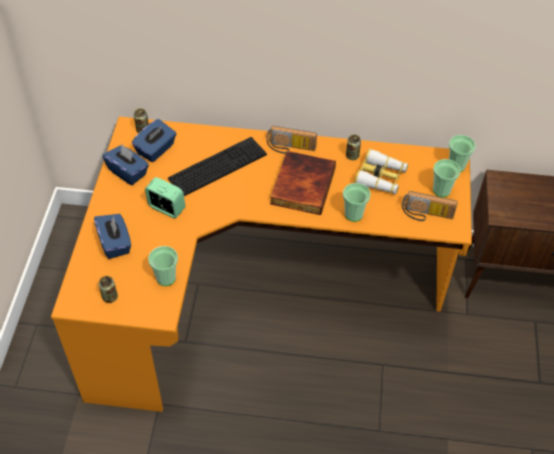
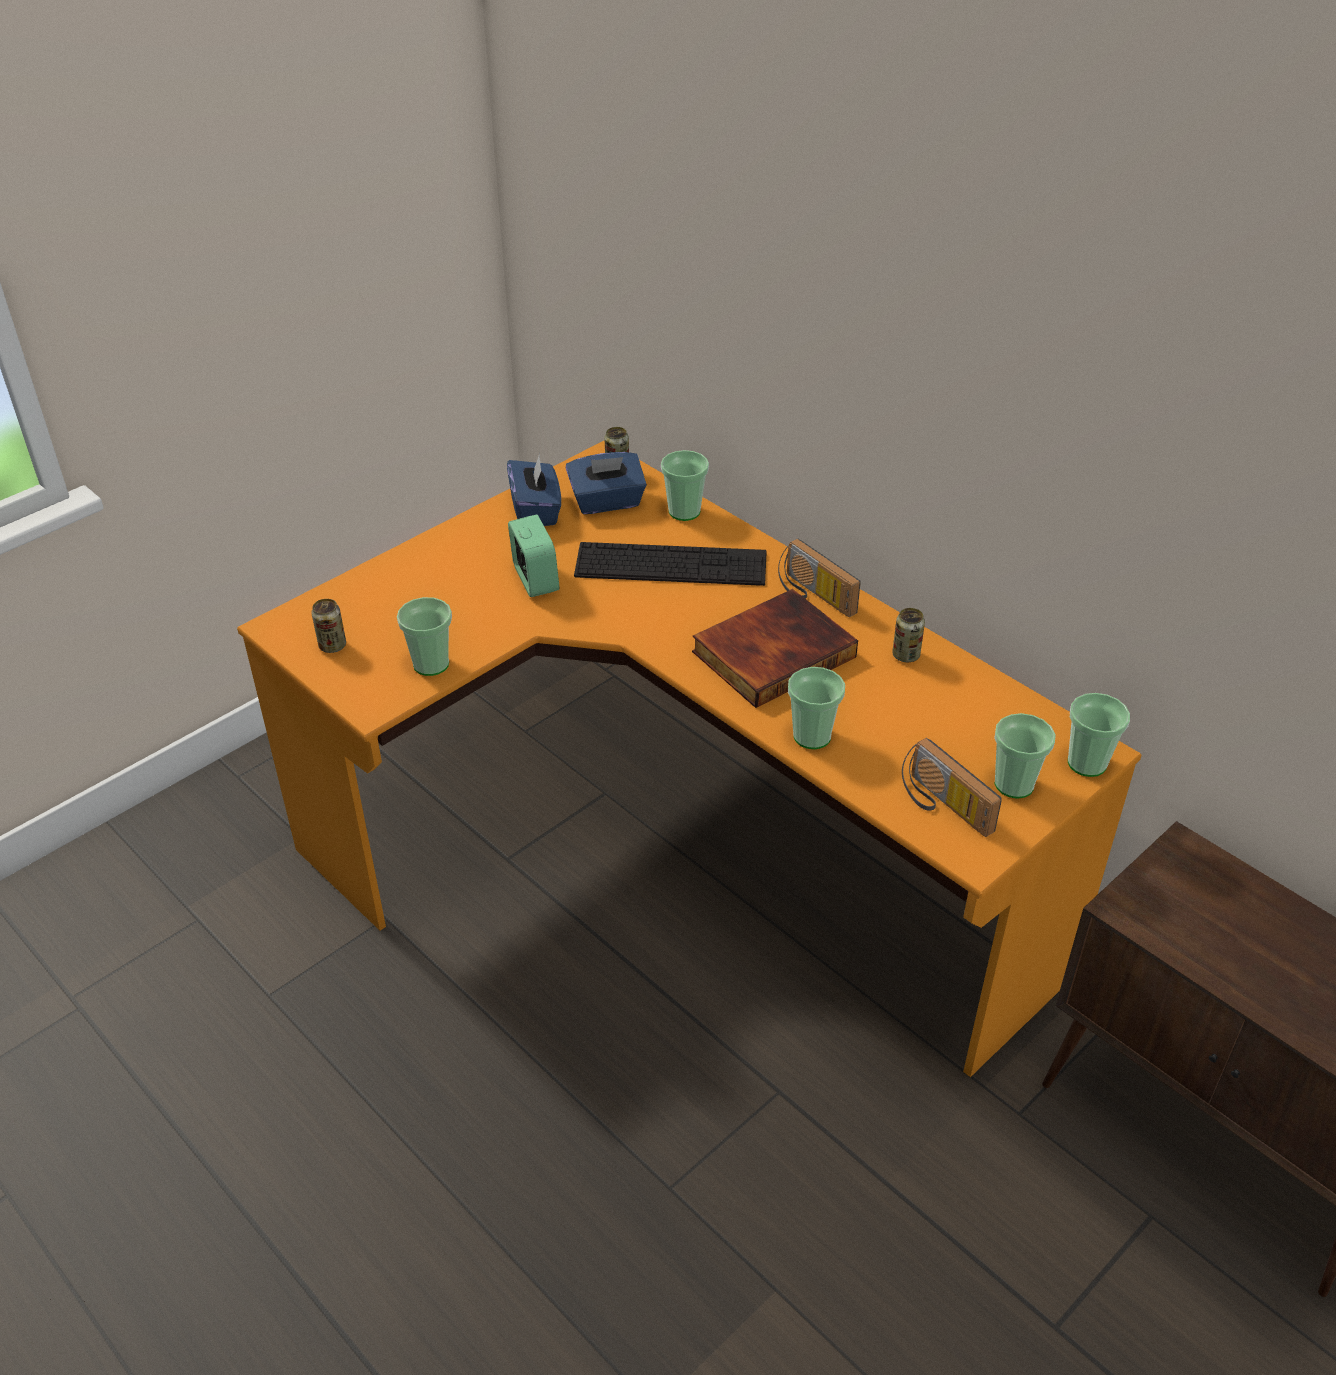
camera: 40 degrees right, 10 degrees down
(115, 243) = (416, 586): blue tissue box -> none
(195, 136) = (684, 511): none -> cup
(380, 177) = (921, 709): binoculars -> none

